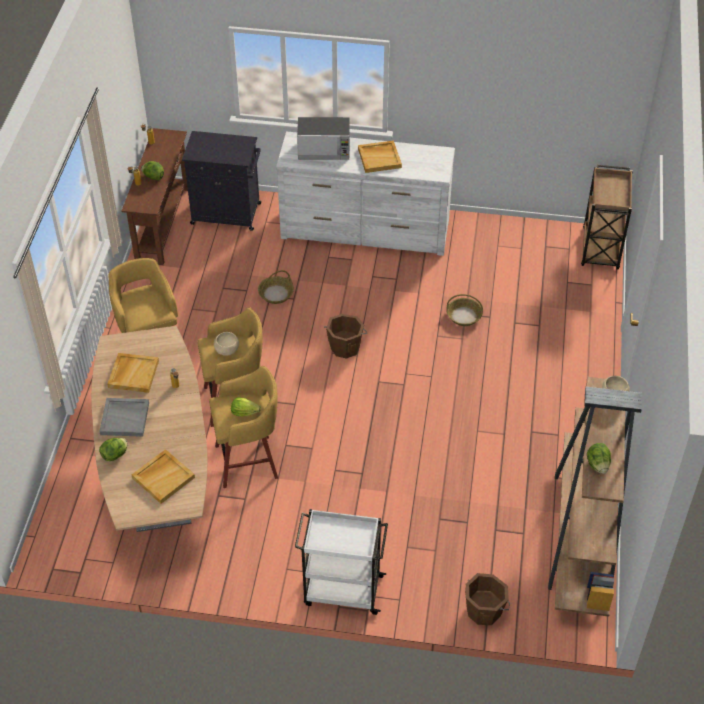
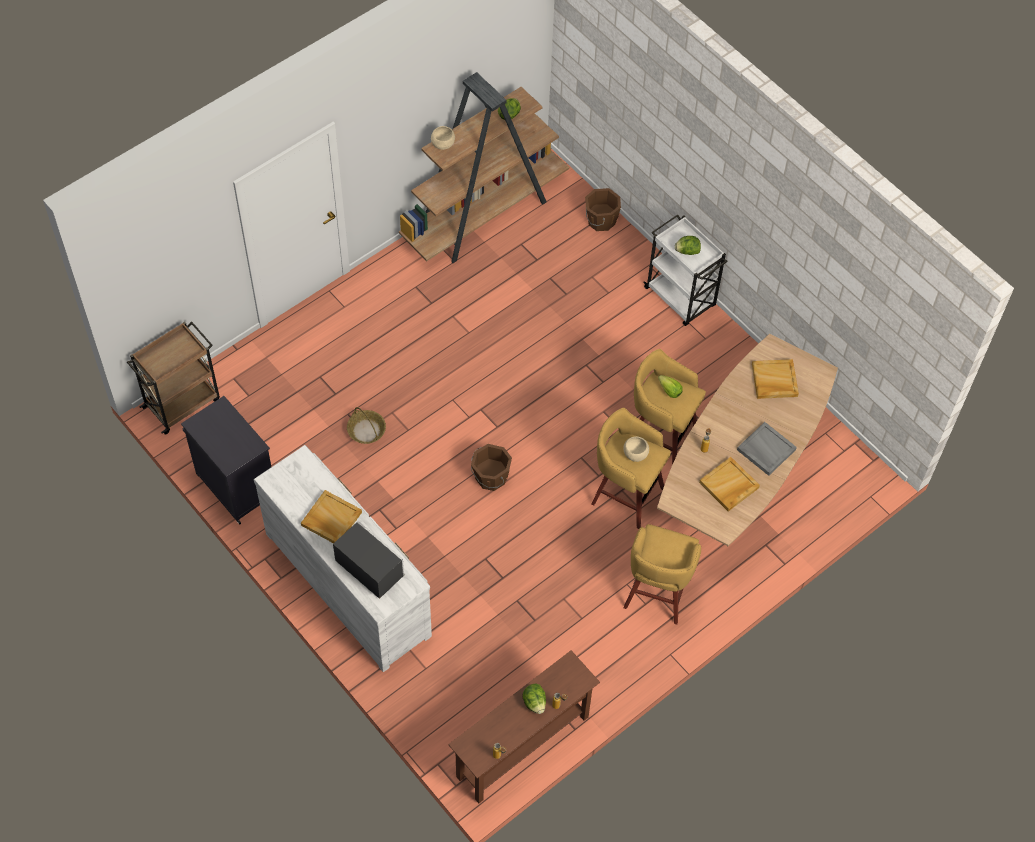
camera: 140 degrees left, 10 degrees up
(115, 455) = (796, 424): lettuce -> lettuce (687, 251)
(227, 214) = (451, 708): black cabinet -> black cabinet (235, 485)
(276, 294) = (495, 576): basket -> none

